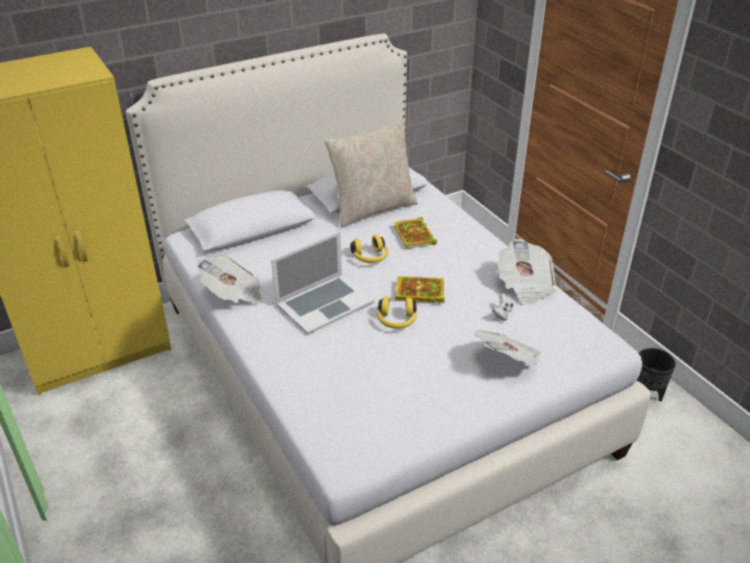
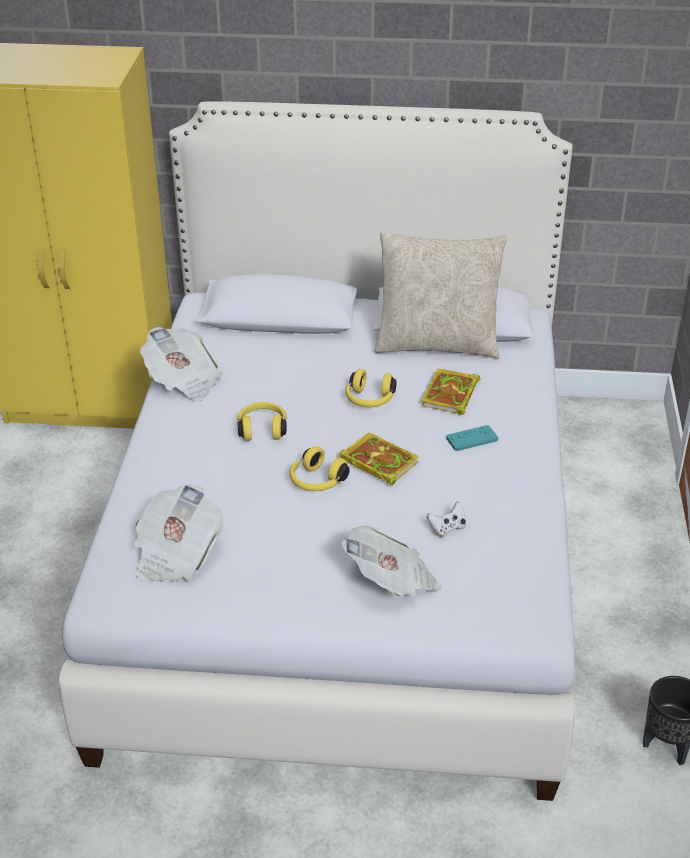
camera: 35 degrees right, 0 degrees up
(324, 303) = (262, 429): laptop -> yellow headphones
(456, 256) = (472, 439): none -> turquoise game controller
(524, 285) = (516, 508): newspaper -> newspaper (176, 554)

